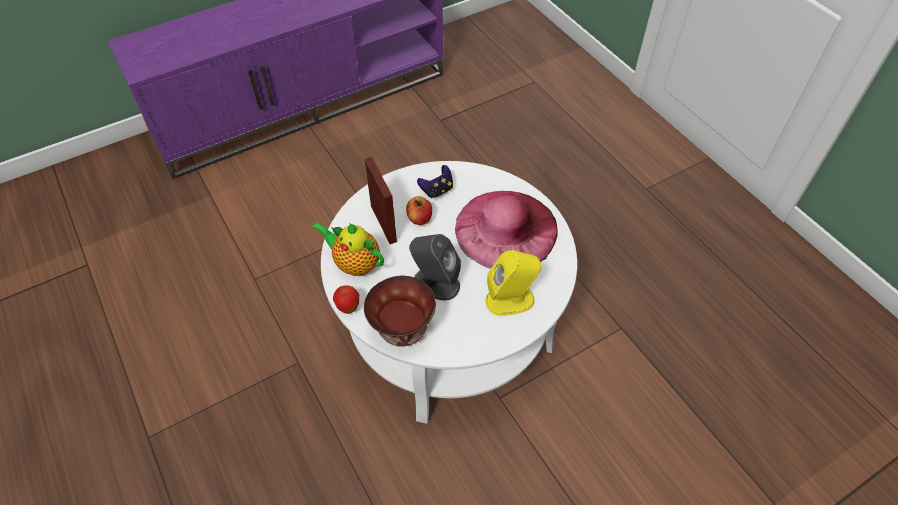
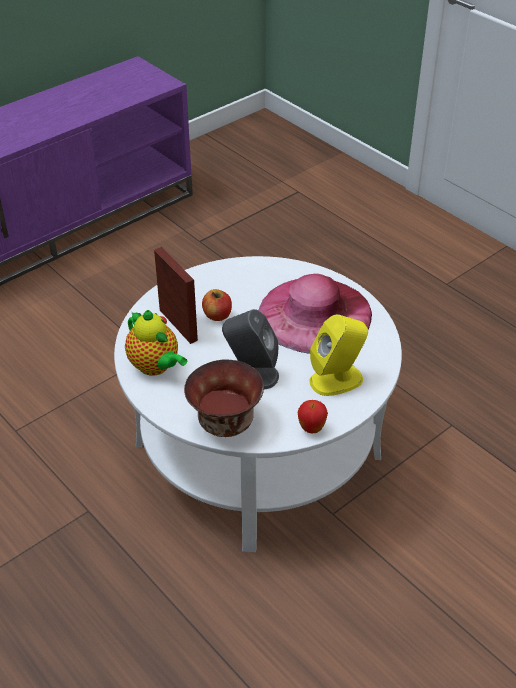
camera: 10 degrees left, 10 degrees down
(348, 308) = (159, 410): apple -> apple (311, 429)
(355, 263) = (155, 367): teapot -> teapot turned 150 degrees counterclockwise
(437, 190) = (230, 287): game controller -> none

